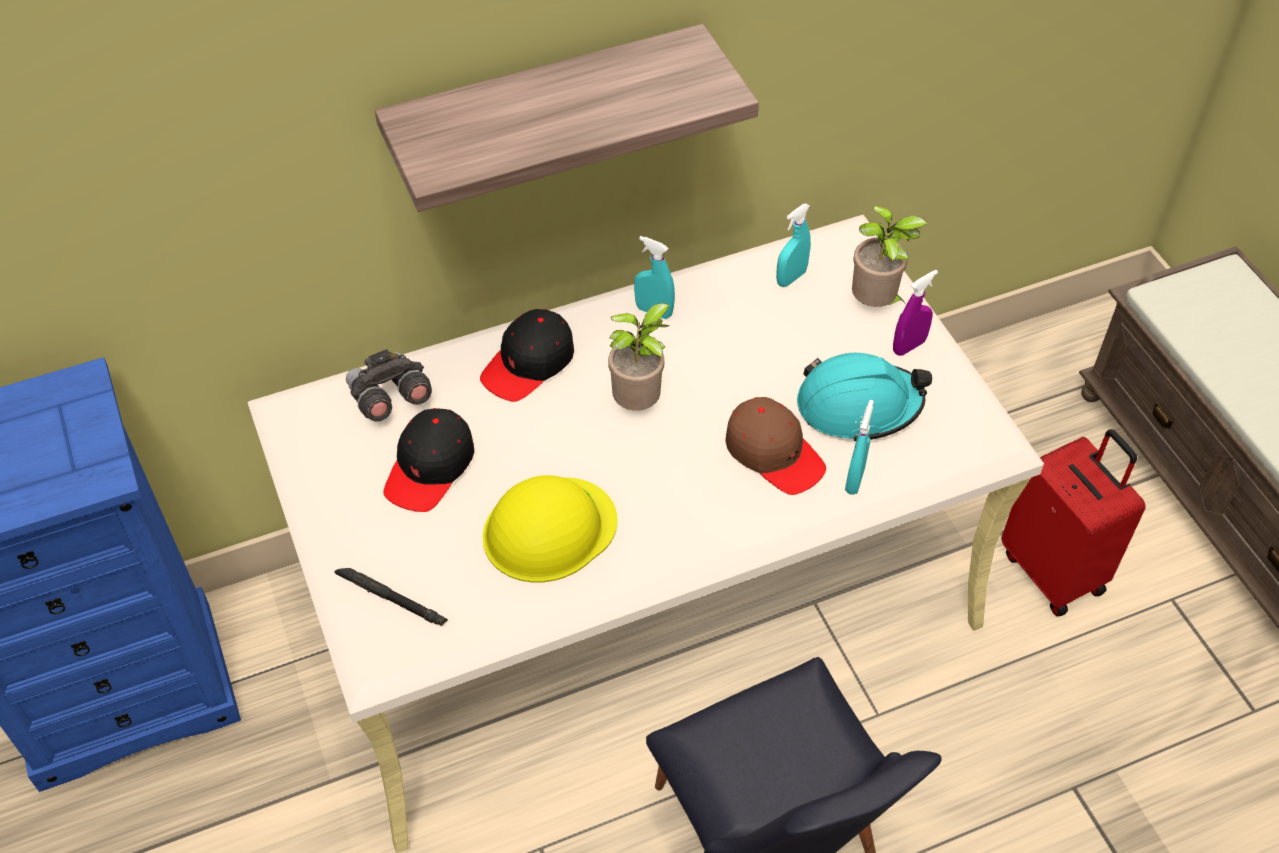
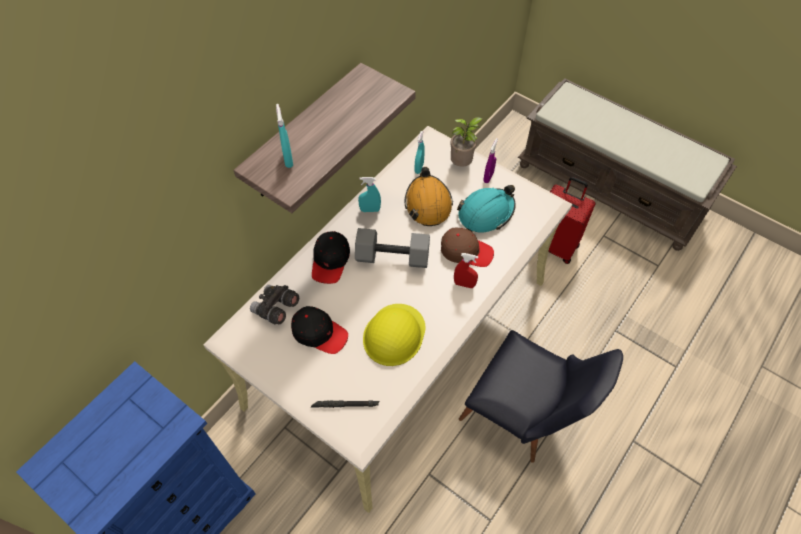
camera: 30 degrees left, 5 degrees up
(430, 468) = (319, 333): black cap -> black cap turned 60 degrees counterclockwise
(639, 403) = (393, 256): potted plant -> grey dumbbell
(730, 506) = (464, 284): none -> red spray bottle
(763, 344) = (428, 204): none -> orange hard hat
(854, 480) = (506, 247): turquoise spray bottle -> turquoise spray bottle (288, 159)

